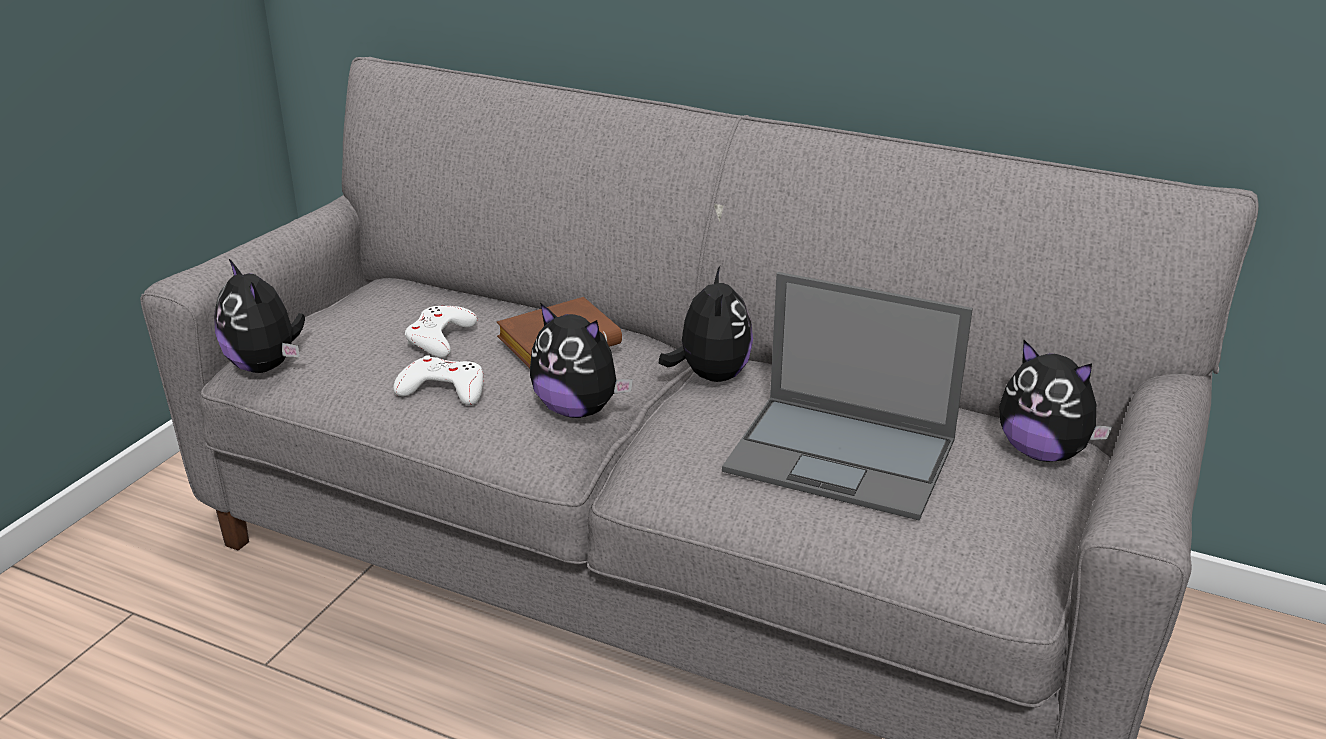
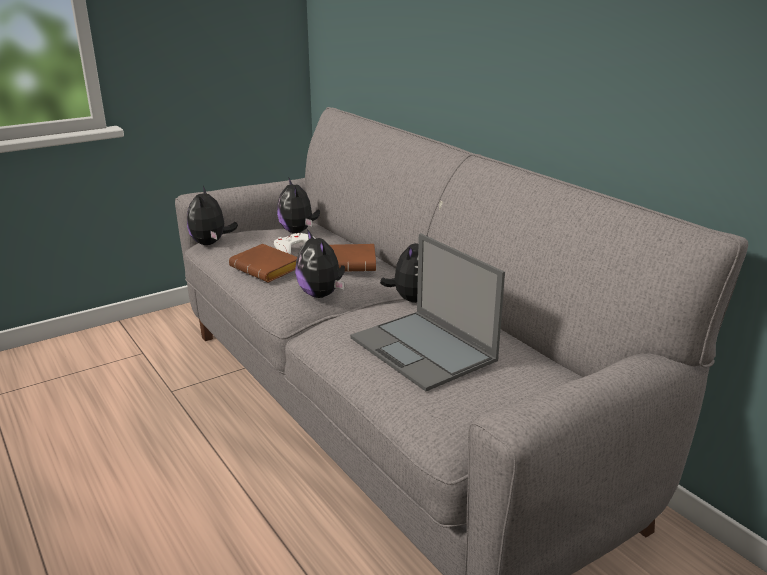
camera: 30 degrees right, 5 degrees down
(443, 389) = (268, 269): white game controller -> brown book
(1043, 452) = (557, 385): plush toy -> plush toy (298, 231)

